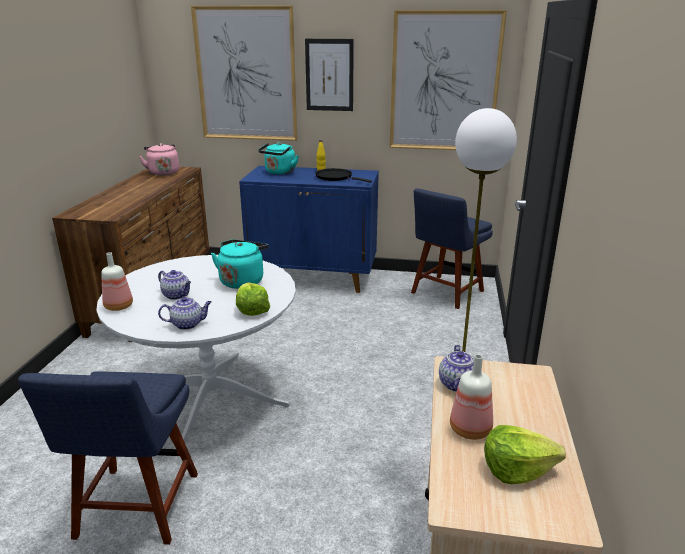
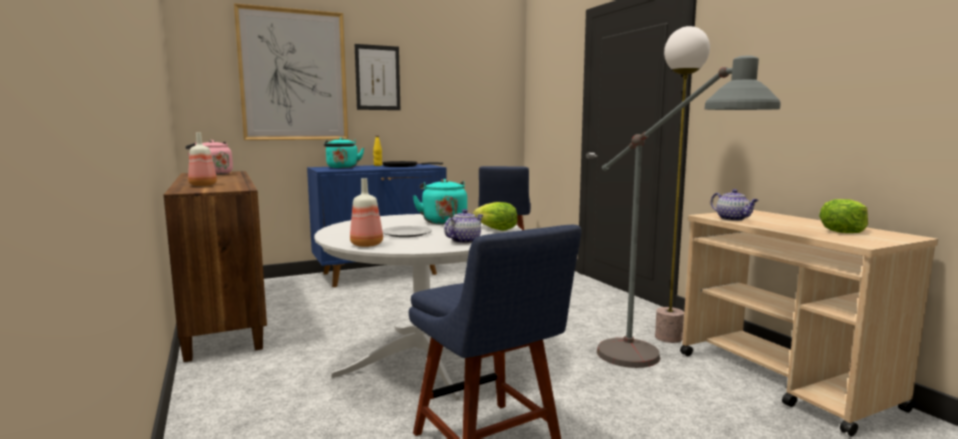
camera: 35 degrees left, 15 degrees down
(177, 295) = (407, 233): teapot -> plate
(370, 505) = (659, 372): none -> grey floor lamp
(444, 82) = (473, 86): picture -> none
(471, 430) = (787, 227): bottle -> bottle (204, 185)

